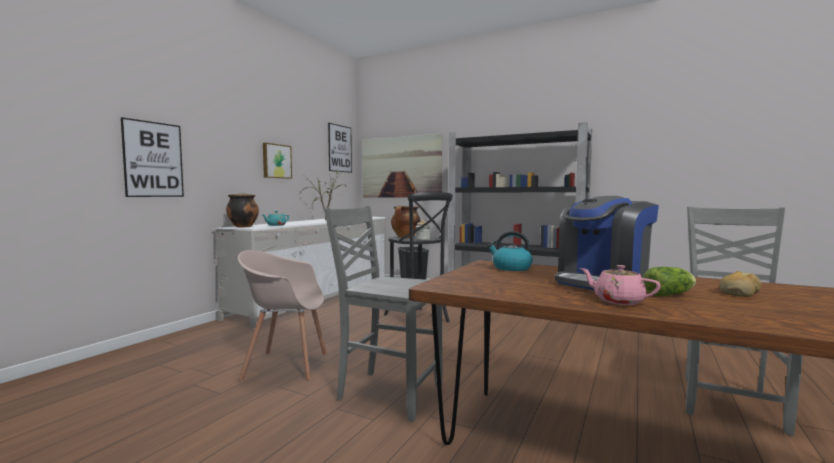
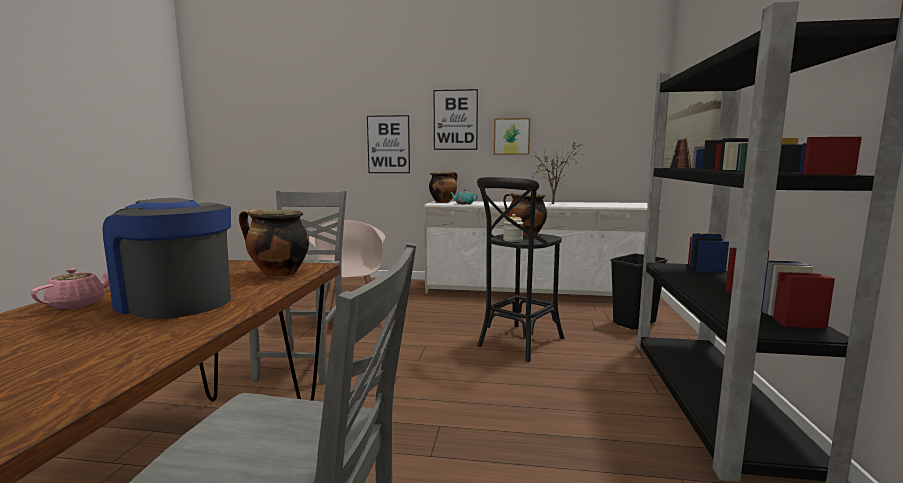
camera: 70 degrees right, 5 degrees up
(340, 148) = (624, 110): picture -> picture (455, 120)
(511, 268) = (278, 274): kettle -> cooking pot
(670, 294) = (84, 324): lettuce -> none
(739, 292) = (56, 360): bread -> none

